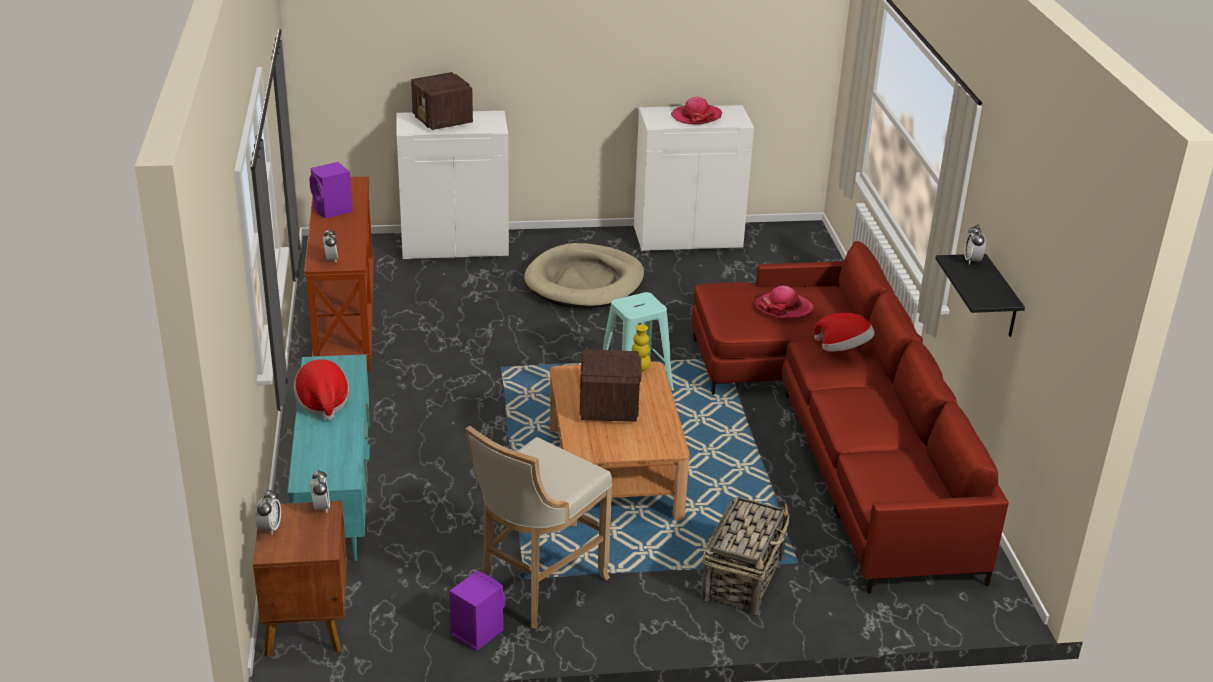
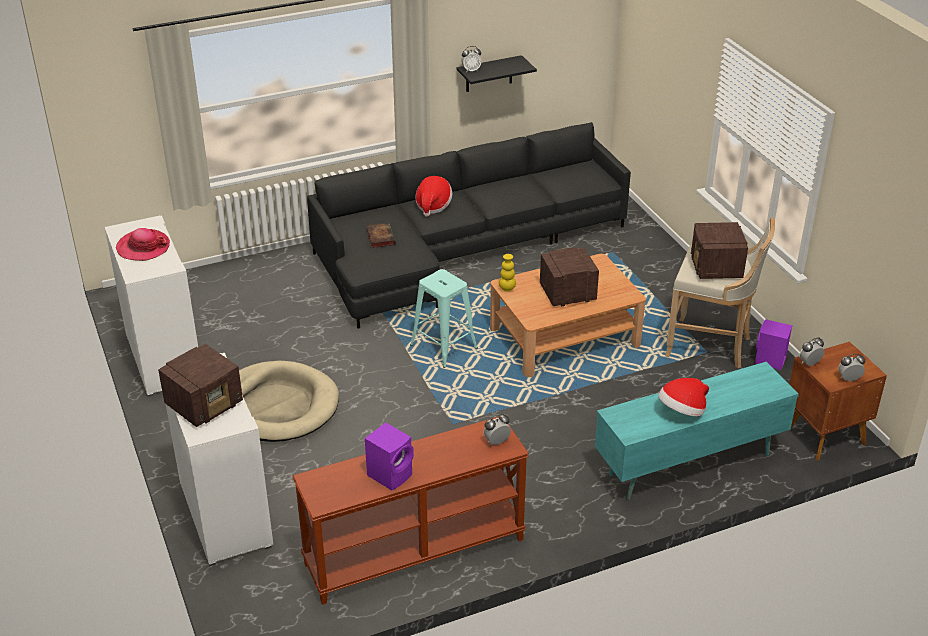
camera: 105 degrees left, 5 degrees up
(540, 473) = (716, 268): none -> radio
(743, 577) = (641, 269): basket -> none
(784, 308) = (380, 237): hat -> book
(838, 433) = (459, 250): red sofa -> black sofa

